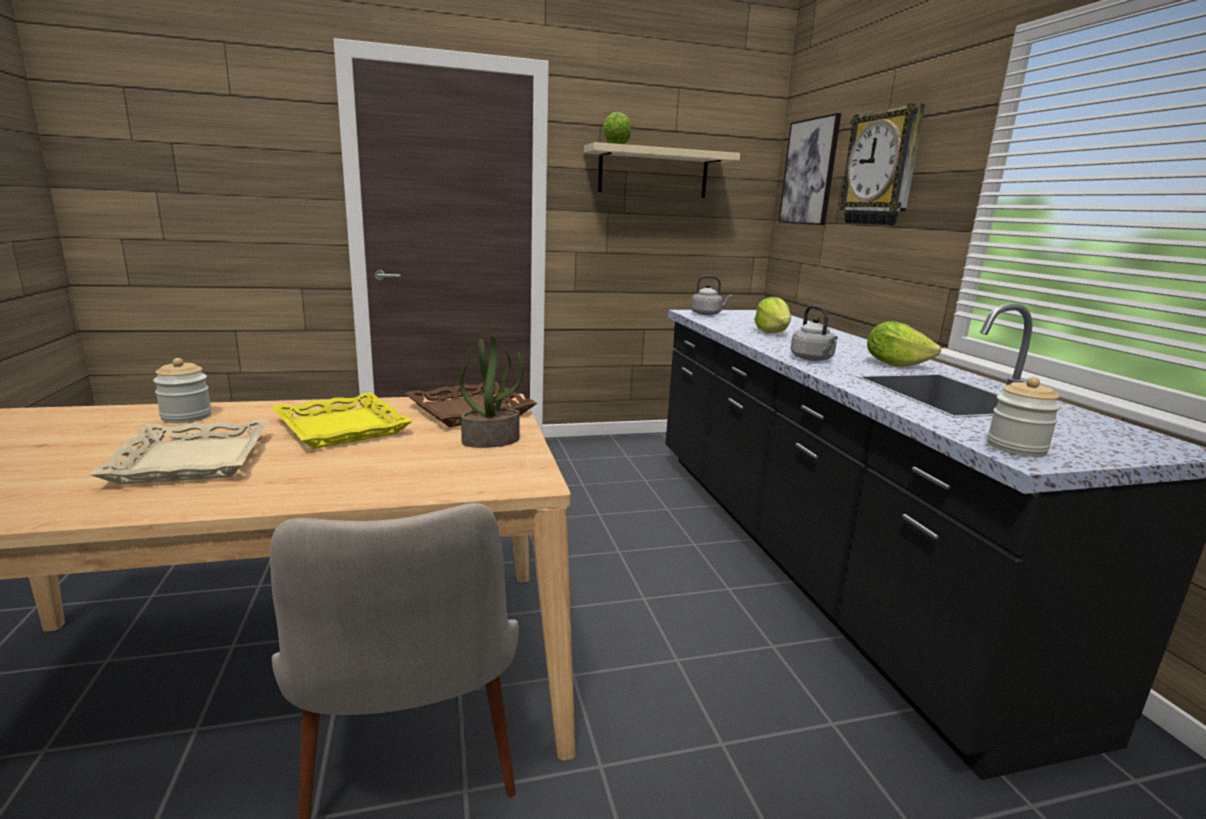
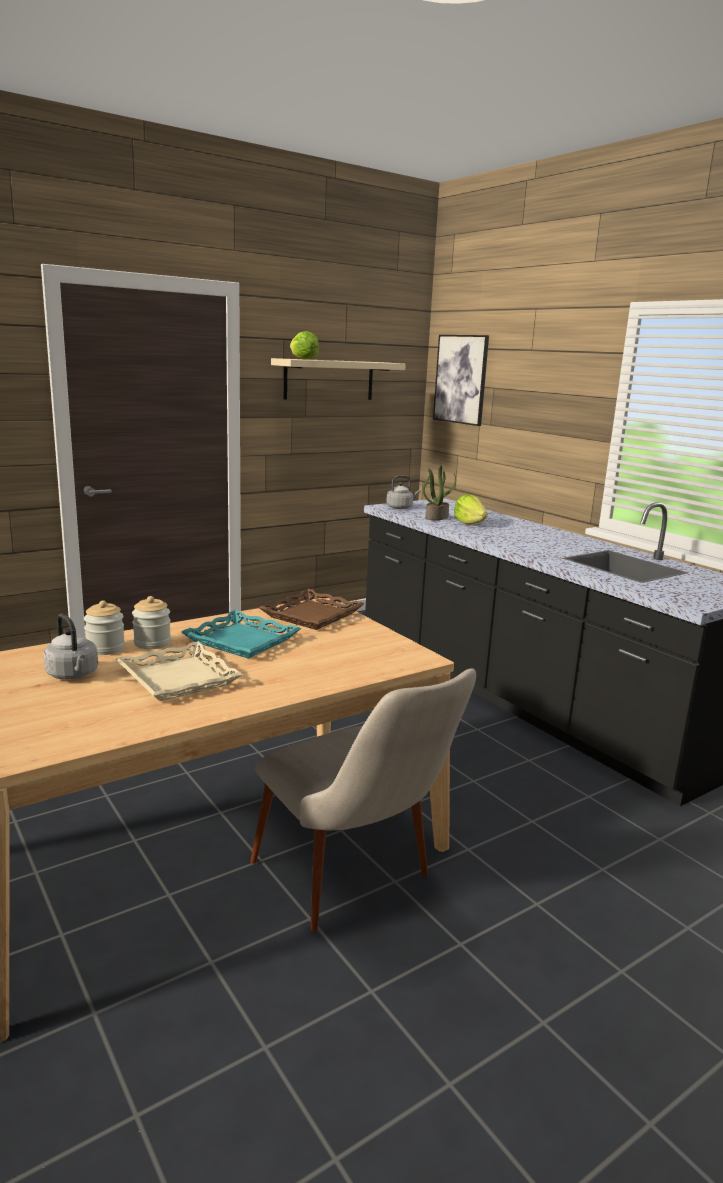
camera: 20 degrees left, 0 degrees up
(343, 428) = (242, 641): yellow tray -> turquoise tray
(491, 440) = (359, 635): potted plant -> potted plant (436, 517)
(813, 359) = (522, 546): grey kettle -> grey kettle (73, 675)
(881, 168) = (531, 386): wall clock -> none
(895, 364) = (576, 545): lettuce -> none
(1016, 447) = (686, 598): jar -> jar (152, 643)

